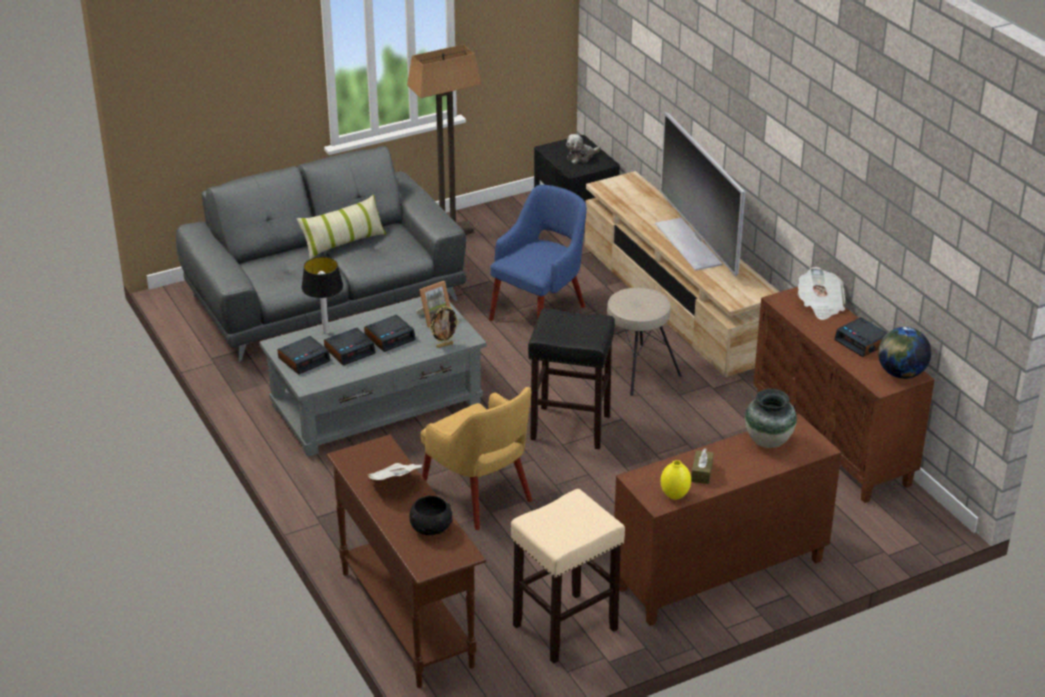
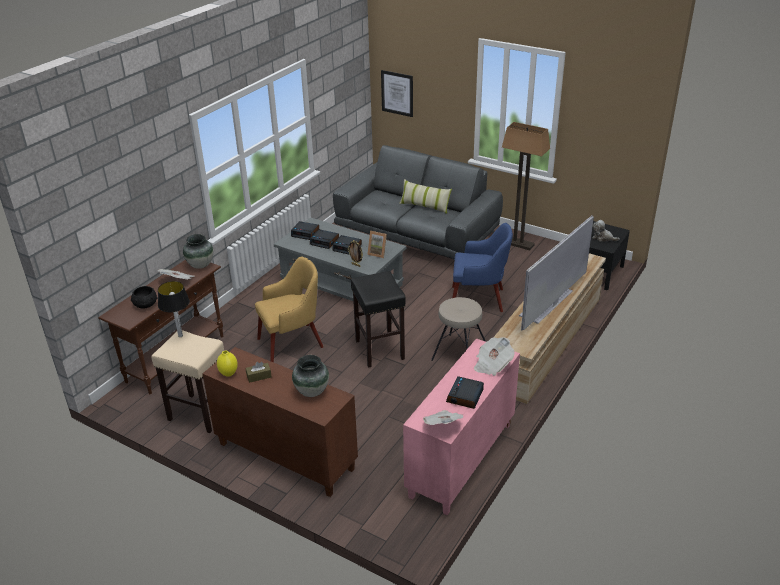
camera: 60 degrees right, 0 degrees up
(181, 97) = (397, 93): none -> picture
(325, 332) = (335, 229): table lamp -> table lamp (180, 335)
(369, 451) = (200, 265): none -> vase
(478, 495) = (292, 342): yellow armchair -> yellow armchair turned 135 degrees counterclockwise
(833, 443) = (461, 461): brown cabinet -> pink cabinet
(901, 373) = (442, 425): globe -> newspaper

